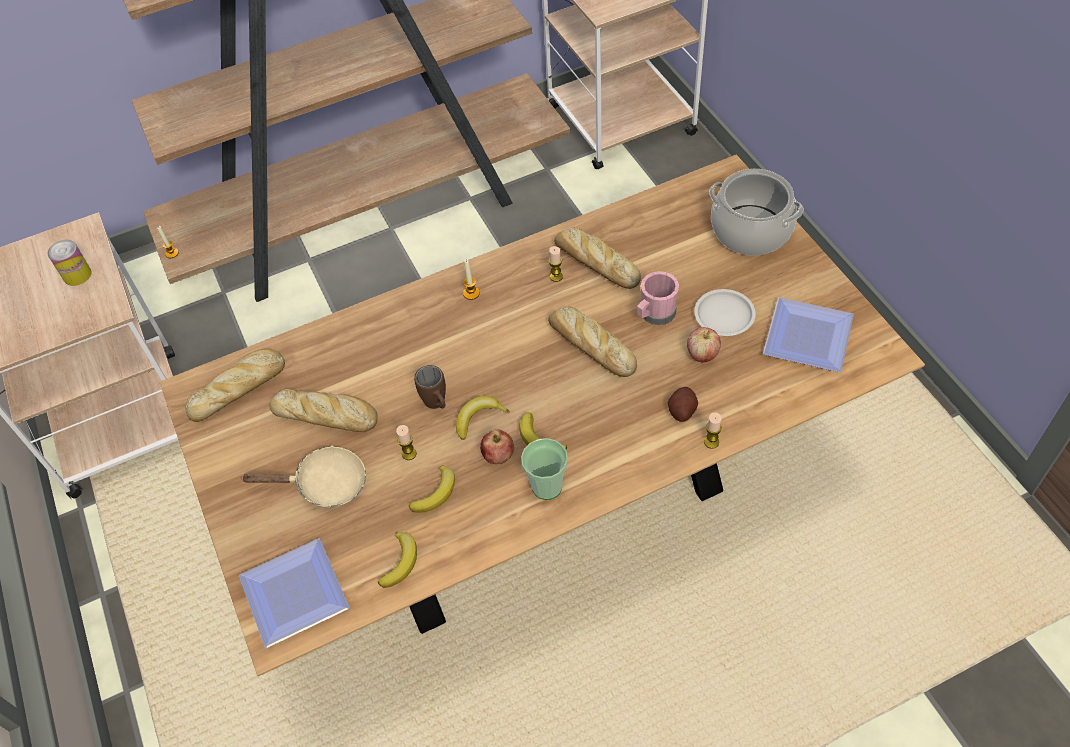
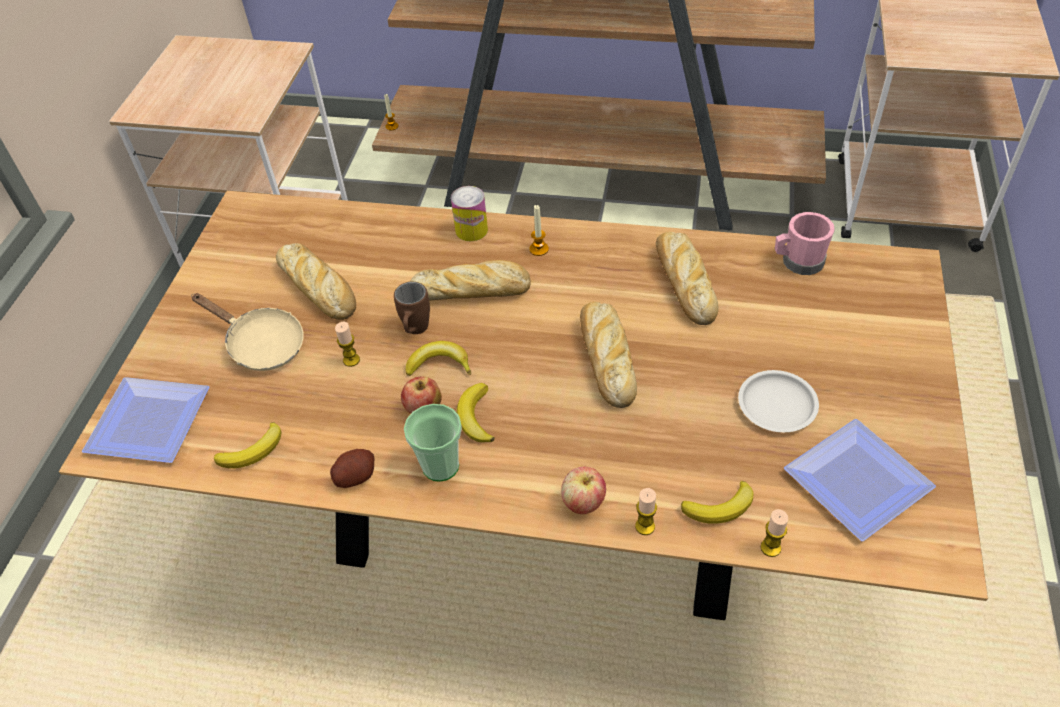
camera: 35 degrees right, 5 degrees down
(77, 275) = (252, 82): can -> can (471, 230)
(239, 388) = (276, 227): bread -> bread (472, 290)
(436, 493) = (340, 409): banana -> banana (720, 507)
(556, 276) = (633, 275): candle -> candle (770, 548)
(655, 314) = (701, 363): pink mug -> pink mug (798, 262)
(682, 410) = (642, 475): potato -> potato (355, 476)
(702, 355) = (716, 431): apple -> apple (583, 503)
(751, 230) = (888, 334): cooking pot -> none

